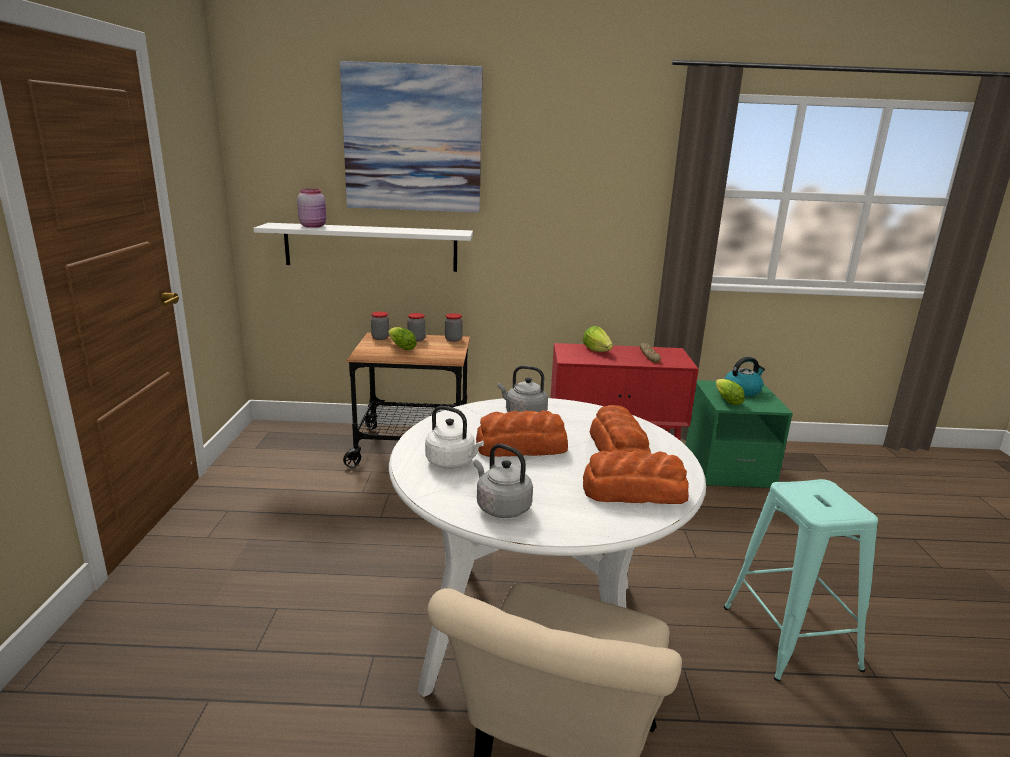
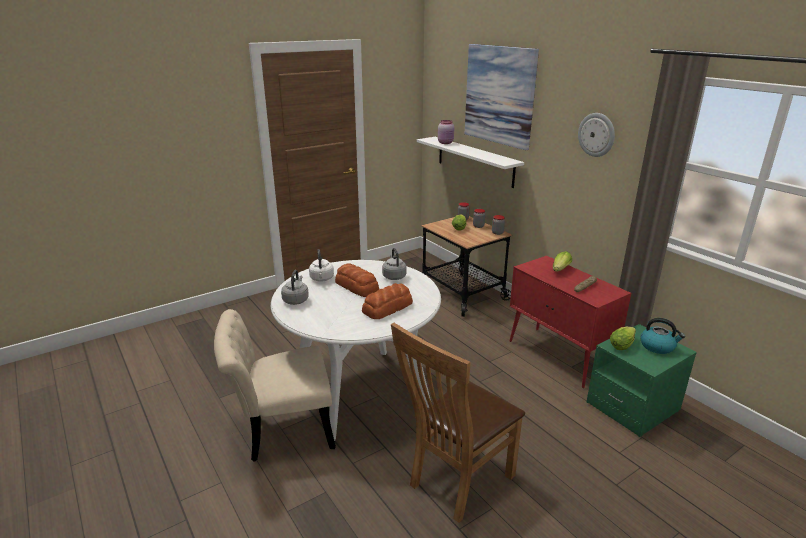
camera: 55 degrees right, 5 degrees up
(589, 174) = (596, 134): none -> wall clock
(632, 491) = (346, 322): bread -> none
(790, 637) = (456, 482): turquoise stool -> brown chair

